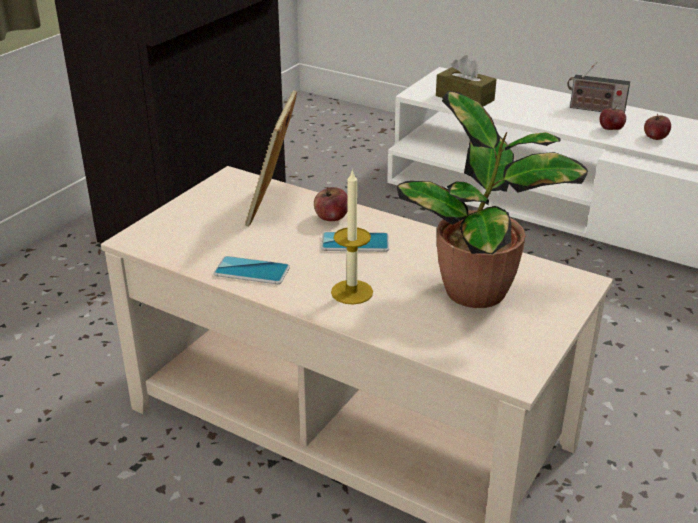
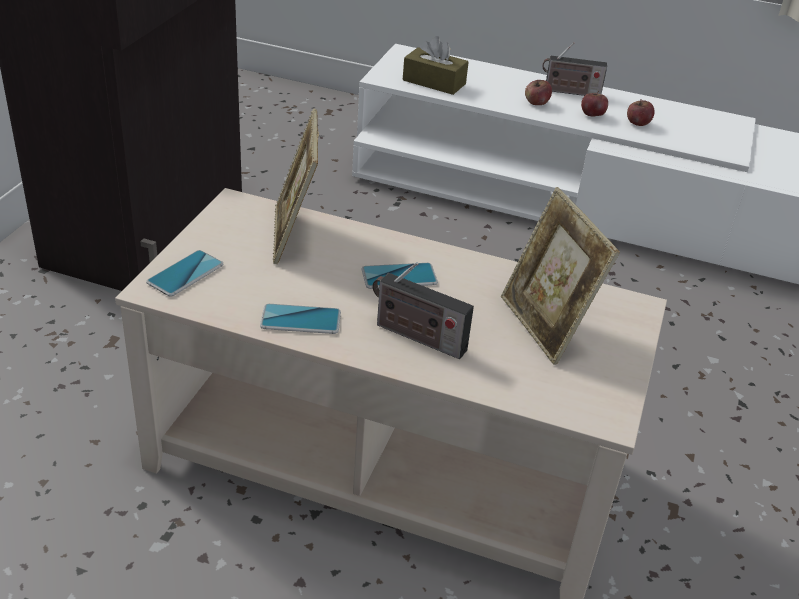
camera: 15 degrees left, 5 degrees up
(166, 229) = (185, 274): none -> phone
(331, 218) = (363, 248): apple -> apple (536, 103)
(352, 292) = (416, 336): candle -> radio
(480, 292) = (545, 326): potted plant -> picture frame

